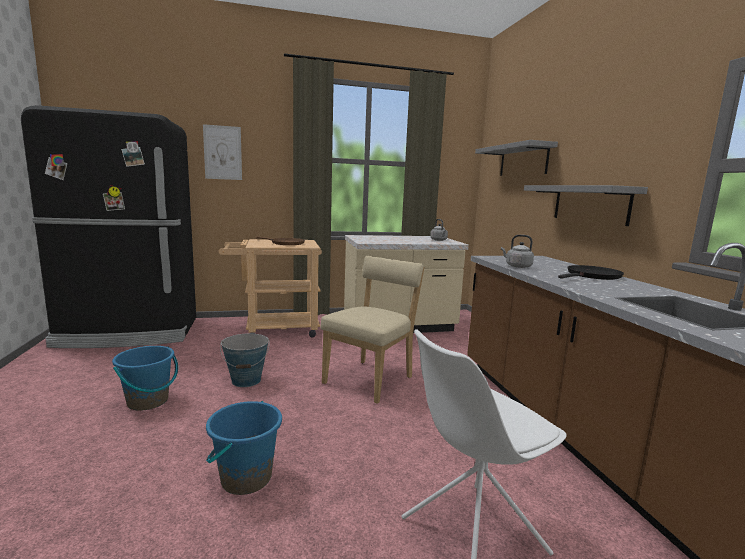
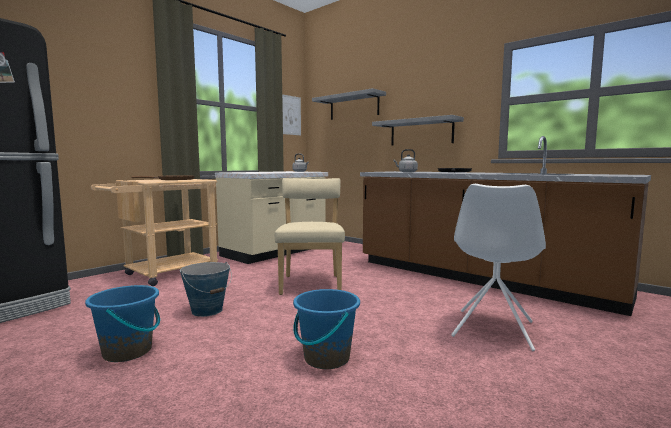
camera: 35 degrees left, 5 degrees down
(223, 152) = (72, 83): picture -> picture (290, 115)

